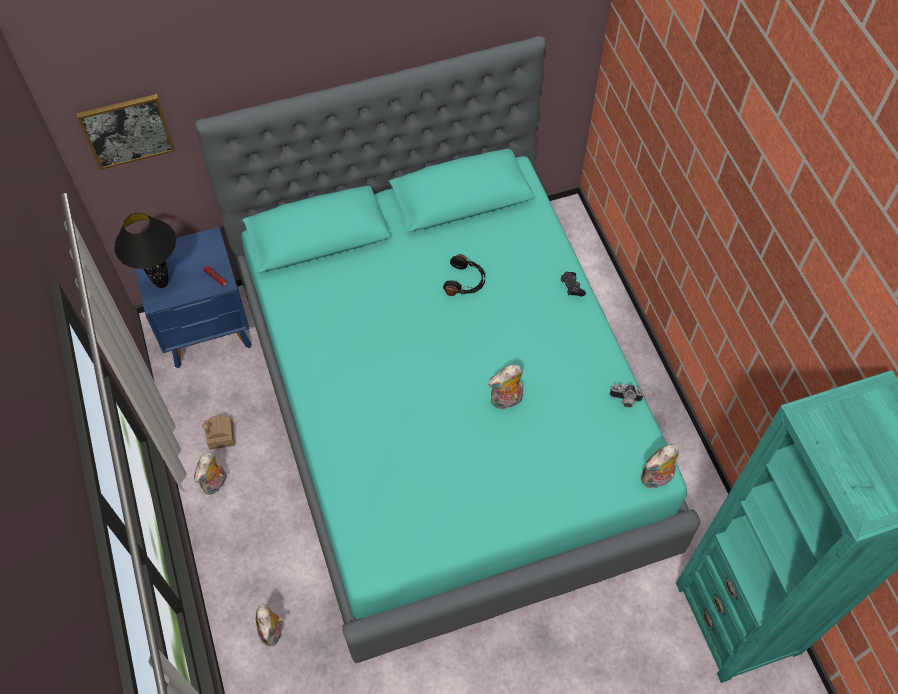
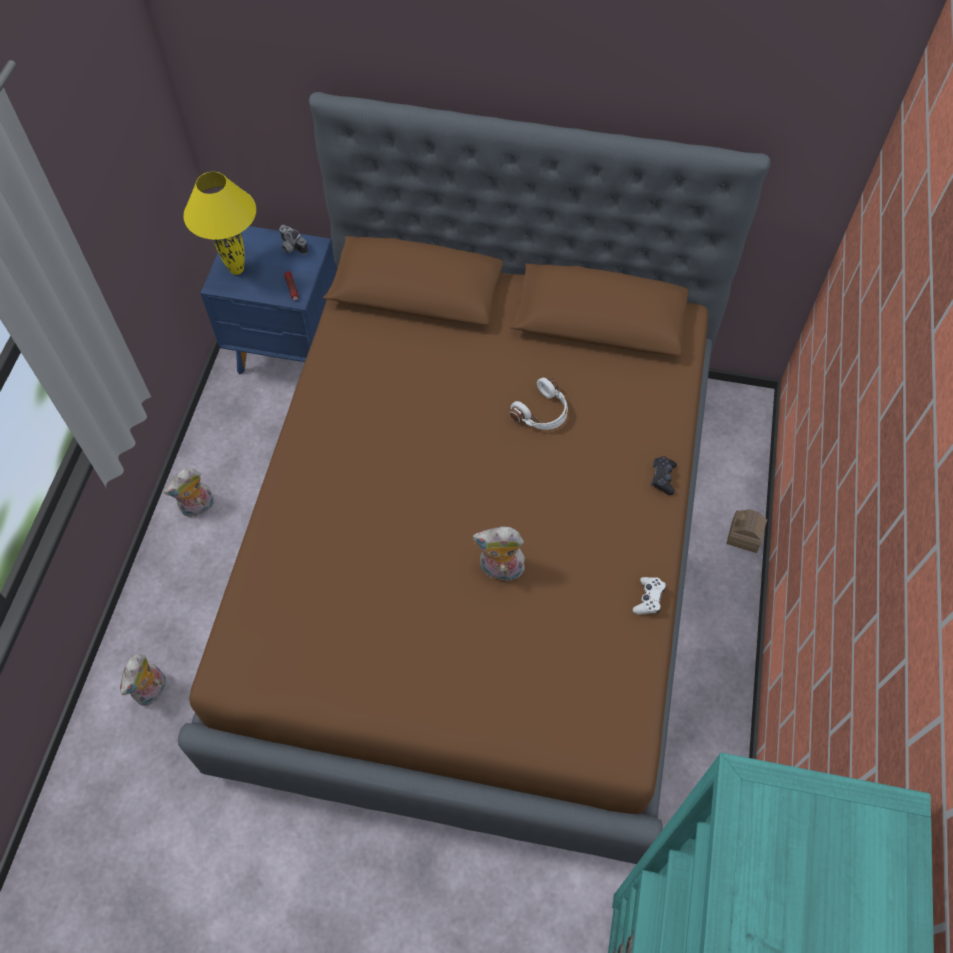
camera: 30 degrees right, 0 degrees up
(127, 130) = (240, 74): picture -> none
(161, 283) = (236, 269): black table lamp -> yellow table lamp
(221, 436) = (234, 462): toy house -> toy house (744, 535)
(449, 413) = (477, 559): turquoise bed -> brown bed
(465, 281) = (542, 413): black headphones -> white headphones
(612, 370) = (648, 598): none -> white game controller
(625, 400) = (641, 643): camera -> camera (291, 248)
(656, 479) = (618, 758): plush toy -> none

